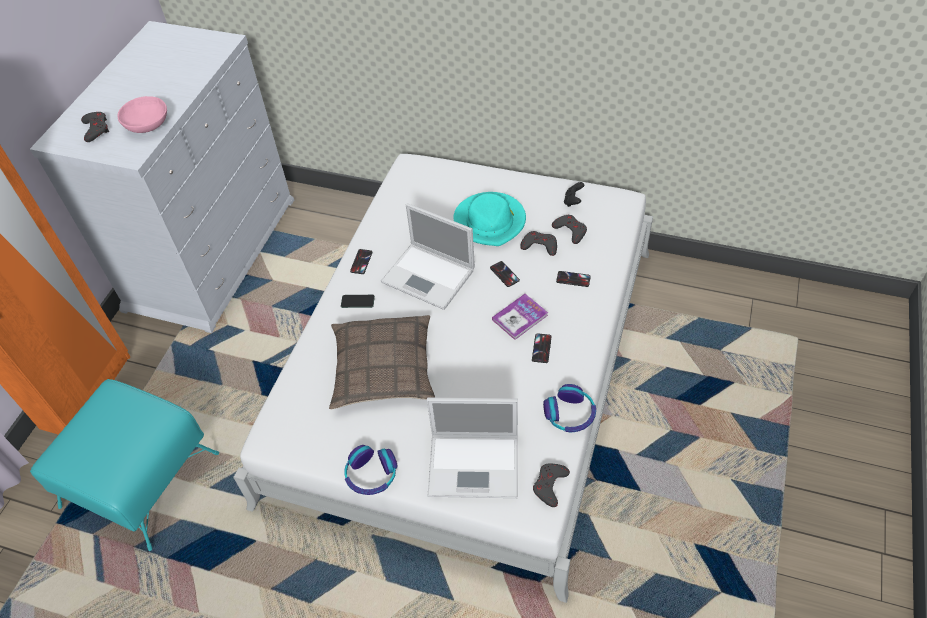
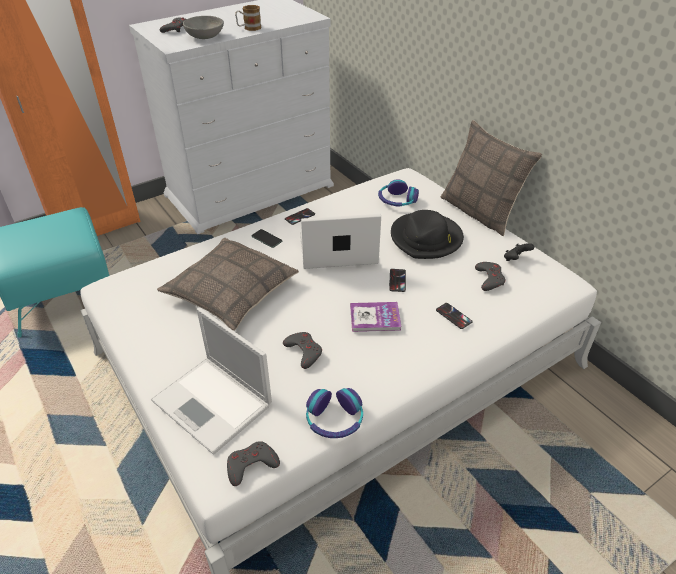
camera: 35 degrees right, 10 degrees down
(148, 125) = (205, 37): pink bowl -> grey bowl
(178, 89) = (249, 28): none -> mug
(371, 475) = (135, 357): headphones -> headphones (397, 200)
(429, 276) = (336, 250): laptop -> laptop turned 105 degrees clockwise
(490, 221) = (426, 239): turquoise hat -> black hat
(505, 169) = (480, 212): none -> pillow
(539, 245) = (449, 275): grey game controller -> grey game controller (304, 351)
(541, 348) = (368, 352): phone -> none

